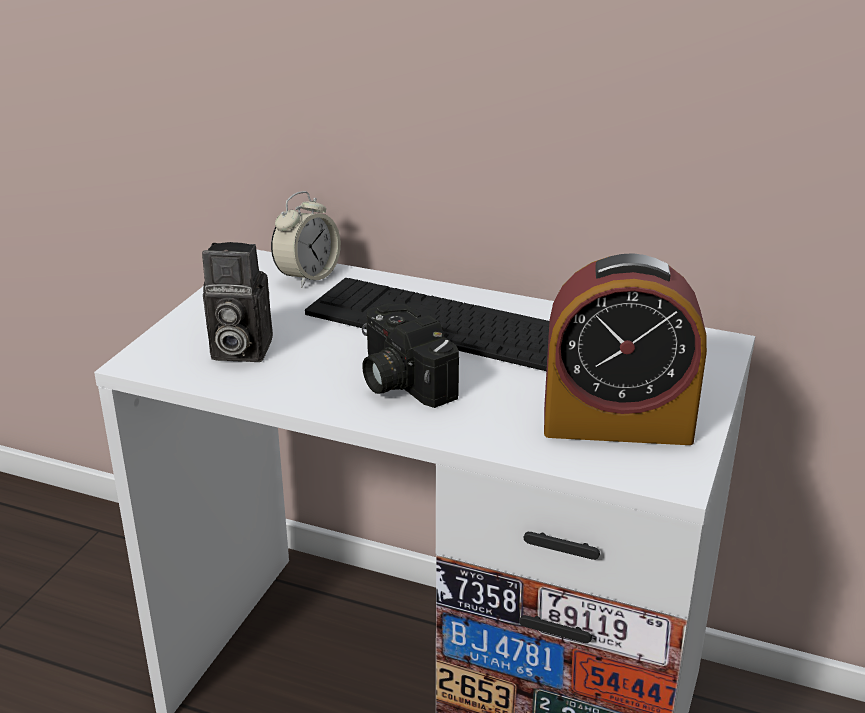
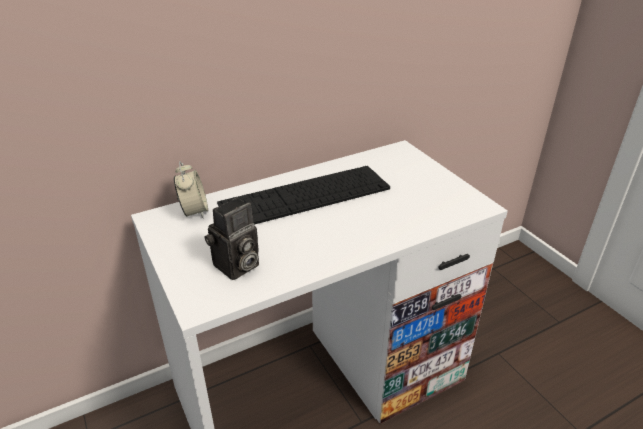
camera: 50 degrees left, 5 degrees up
(398, 380) = (332, 233): camera -> none
(617, 423) = (432, 198): alarm clock -> none

